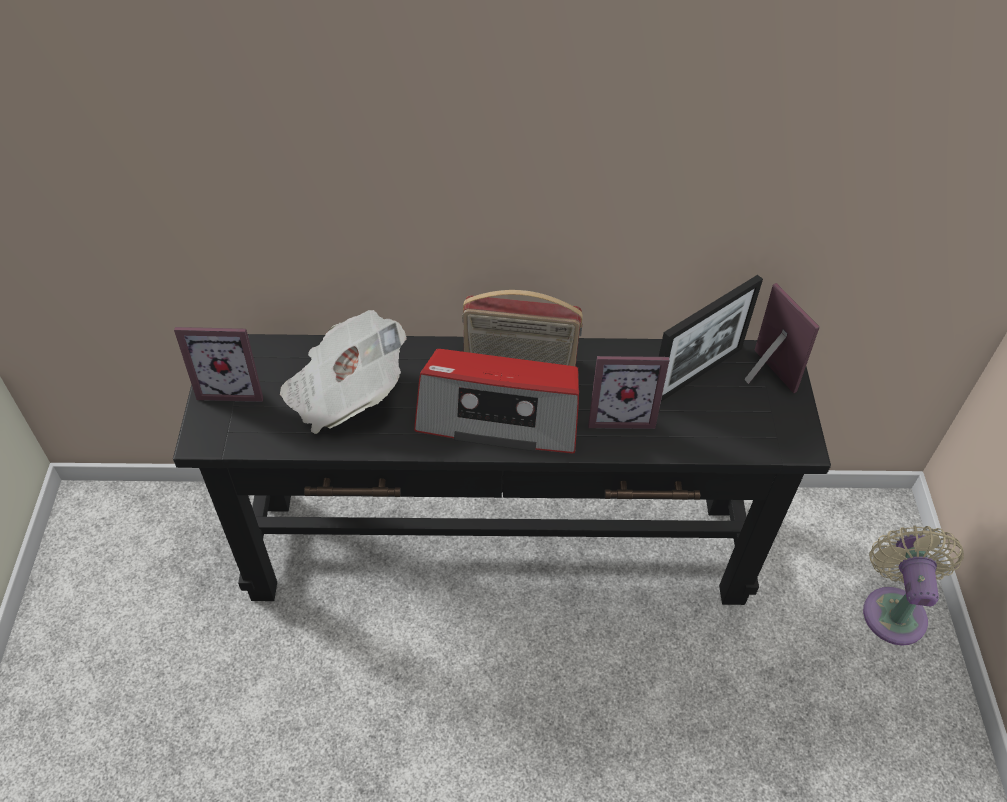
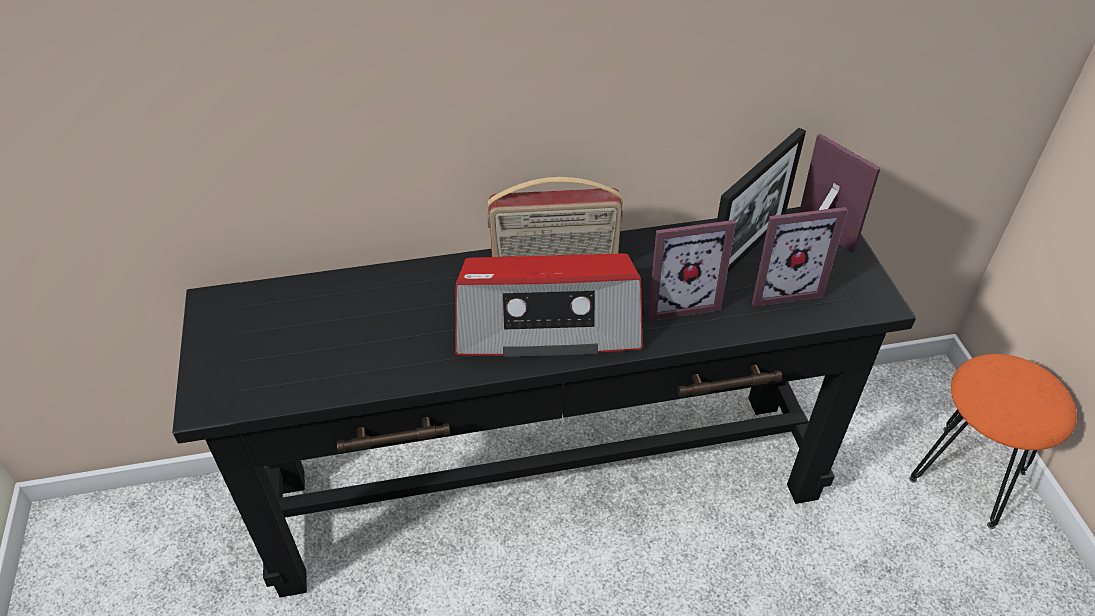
camera: 10 degrees left, 5 degrees down
(233, 386) = (232, 340): picture frame -> picture frame (780, 287)
(345, 393) = (365, 327): newspaper -> none
(894, 609) = (967, 476): beige fan -> orange stool

